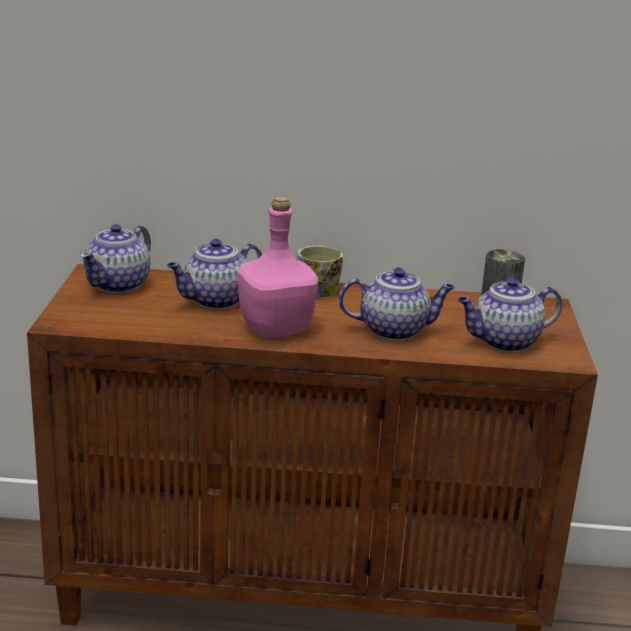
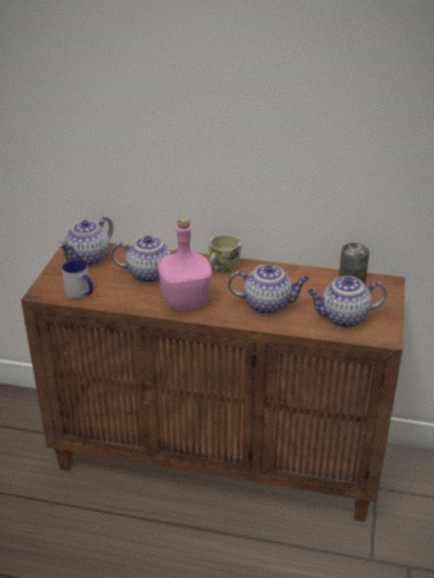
camera: 10 degrees right, 10 degrees up
(118, 323) = (81, 294): none -> mug
(215, 301) = (151, 274): teapot -> teapot turned 150 degrees counterclockwise

